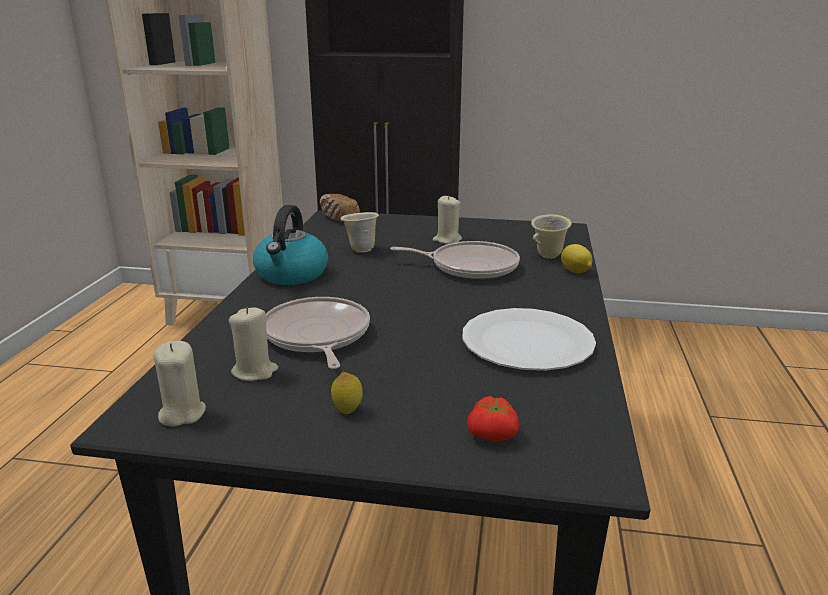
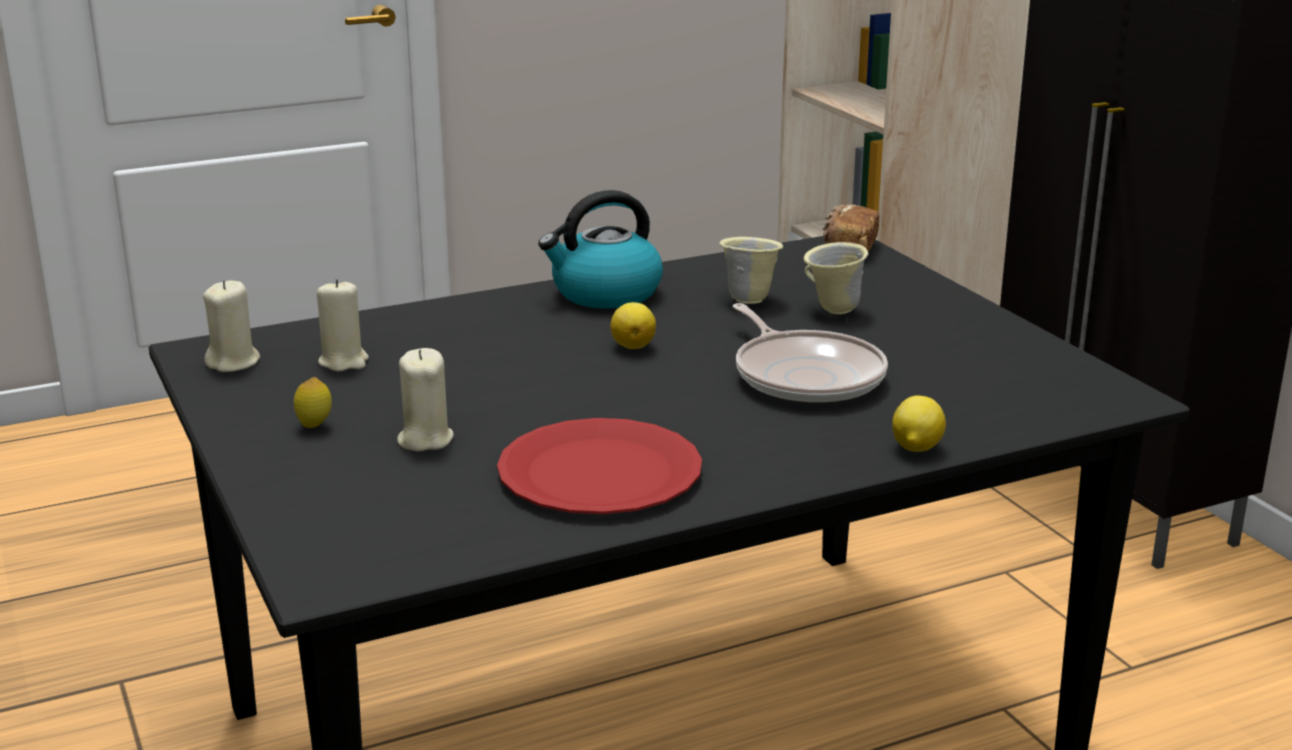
camera: 55 degrees right, 0 degrees up
(317, 336) = (458, 361): frying pan -> none
(374, 288) = (633, 345): none -> lemon
(447, 240) = (889, 334): beige candle -> beige candle (425, 439)
(493, 435) = (343, 508): tomato -> none
(527, 342) = (599, 473): white plate -> red plate
(548, 257) = (945, 415): beige mug -> beige mug (833, 311)

